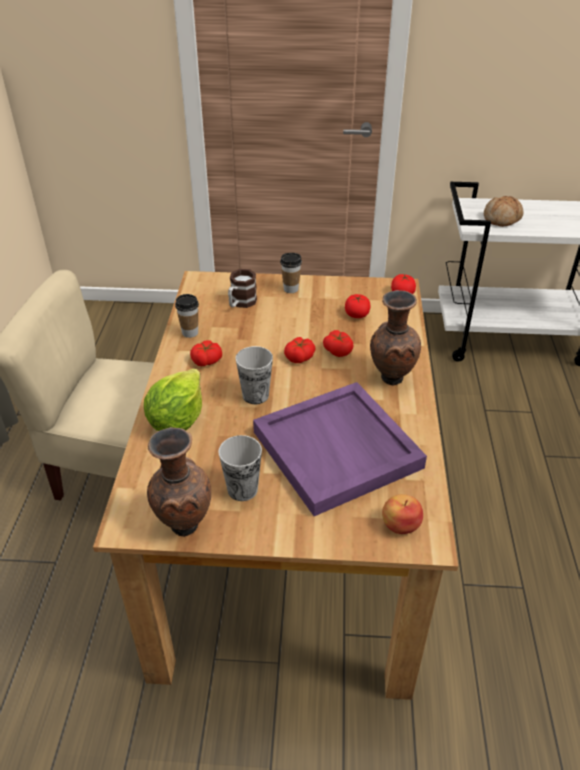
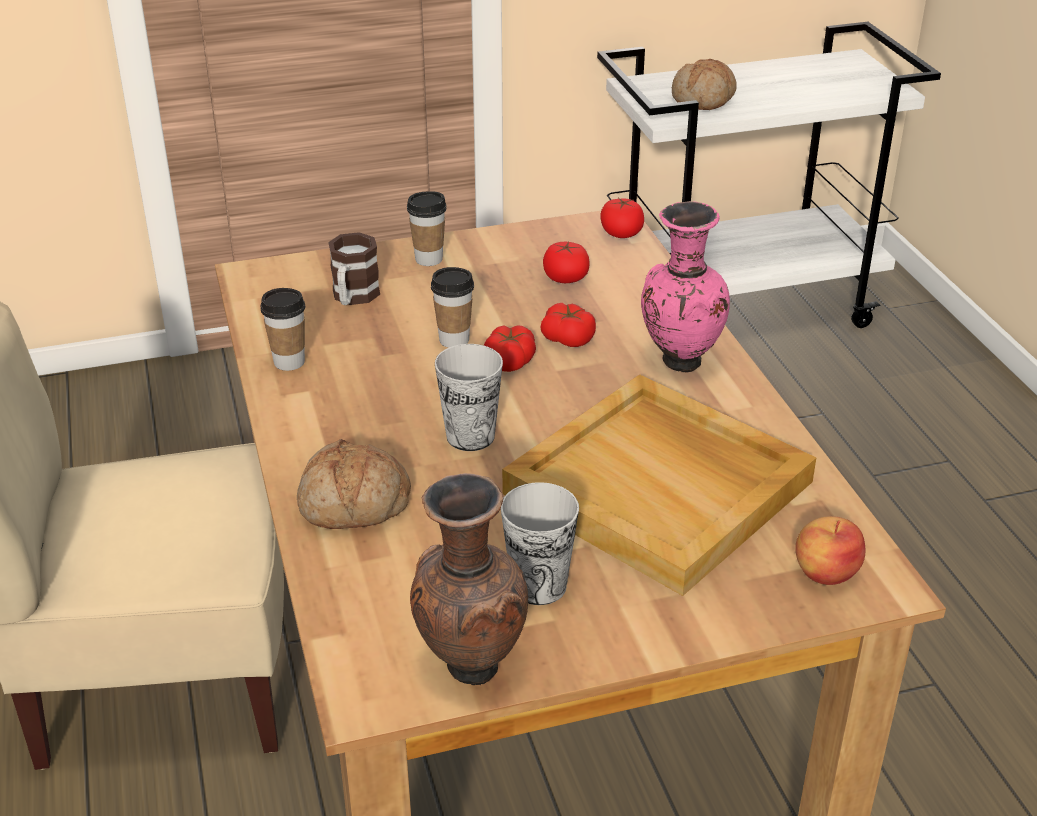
camera: 20 degrees left, 5 degrees down
(177, 419) = (353, 504): lettuce -> bread
(207, 360) = (348, 400): tomato -> none
(278, 338) = (454, 340): none -> cup
(338, 450) = (661, 487): purple tray -> beige tray
(390, 377) = (678, 361): brown vase -> pink vase

